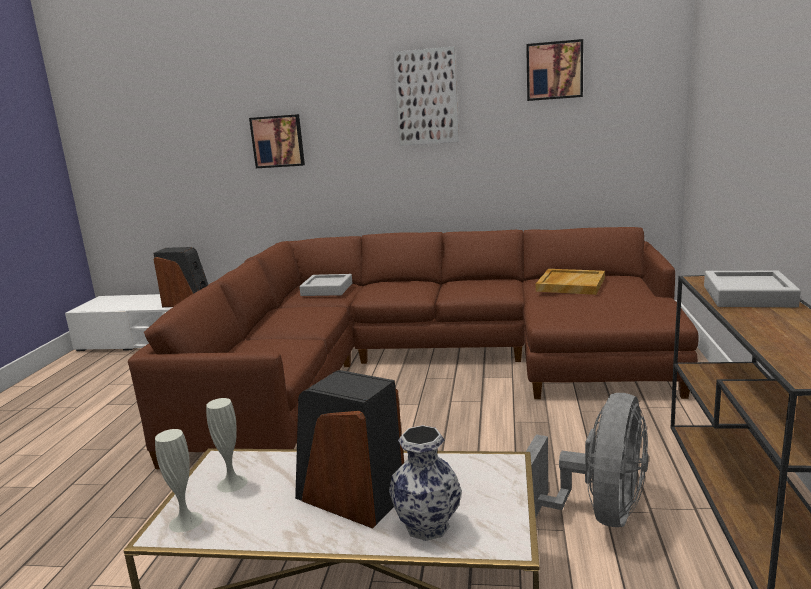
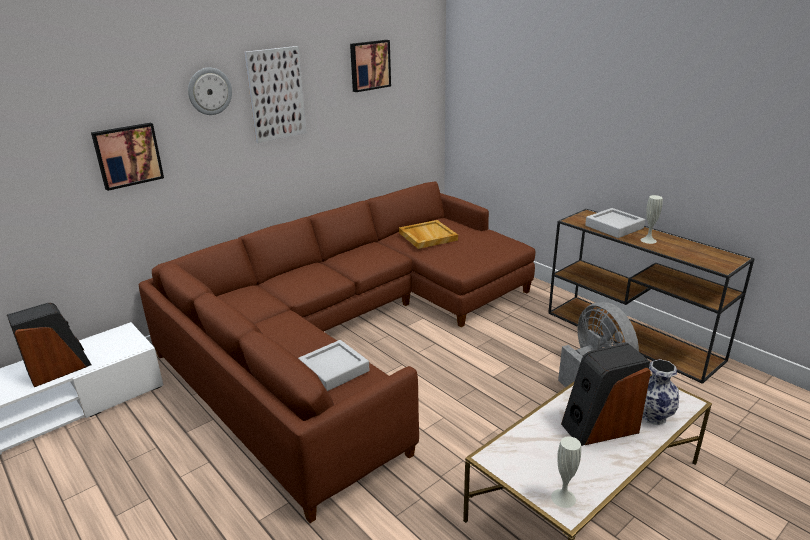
camera: 50 degrees left, 10 degrees up
(232, 483) = (533, 463): white vase -> white vase (648, 240)
(327, 289) = (246, 299): grey tray -> grey tray (334, 369)
(355, 89) = (209, 91): none -> wall clock

